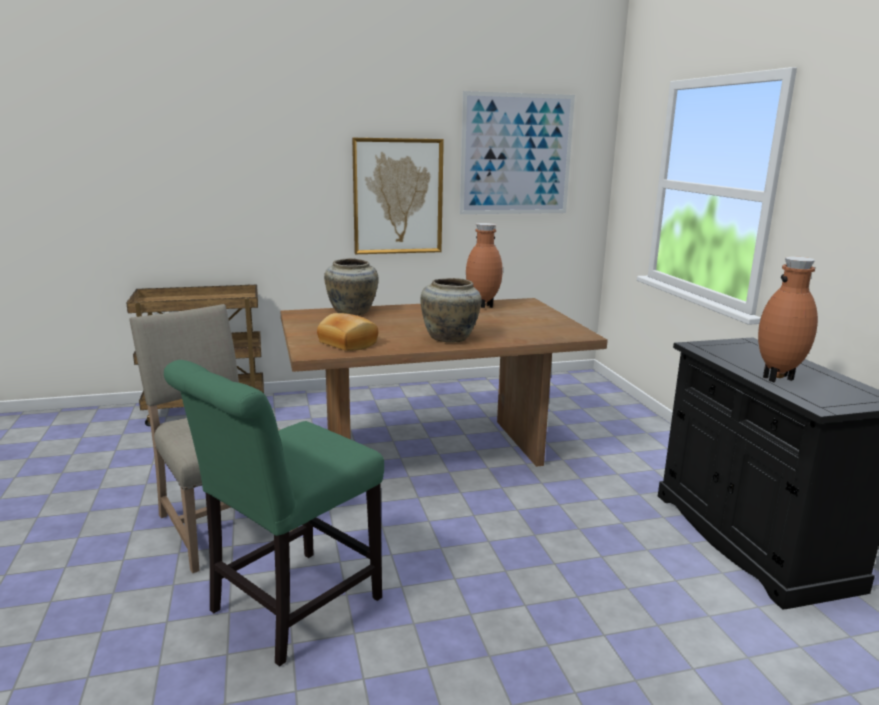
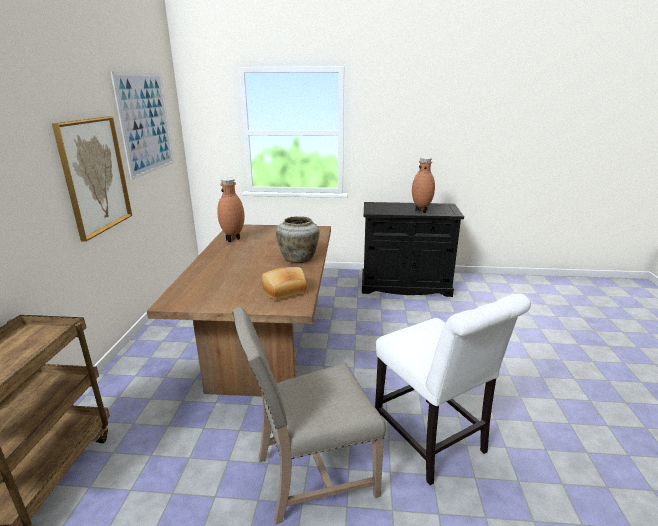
camera: 70 degrees left, 5 degrees up
(288, 608) = (432, 443): green chair -> white chair
(351, 312) = (195, 281): beige vase -> none

